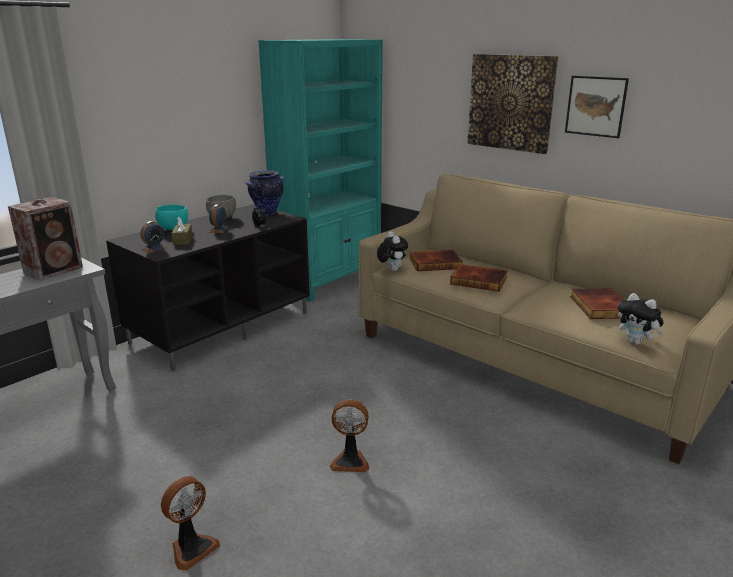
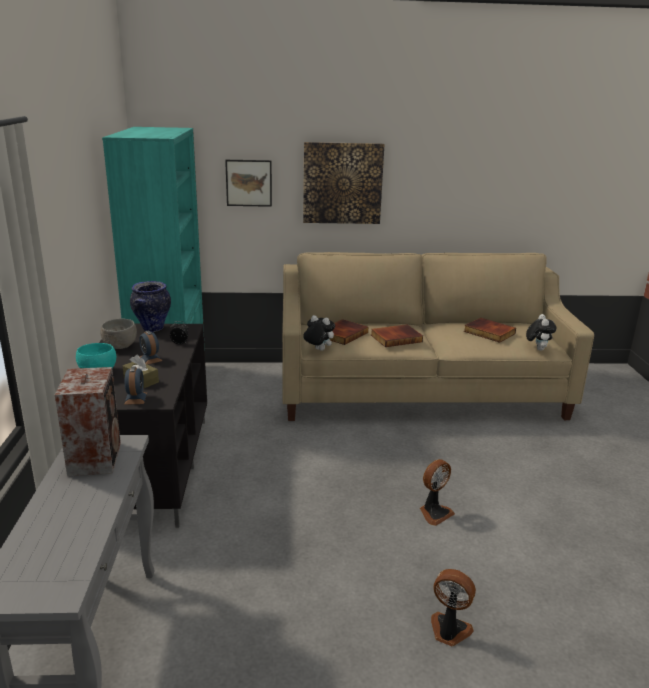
camera: 45 degrees left, 0 degrees up
(192, 548) = (449, 631): fan -> fan turned 60 degrees counterclockwise
(595, 106) = (417, 182): picture -> picture (249, 183)
(636, 342) = (537, 349): plush toy -> plush toy turned 90 degrees counterclockwise

